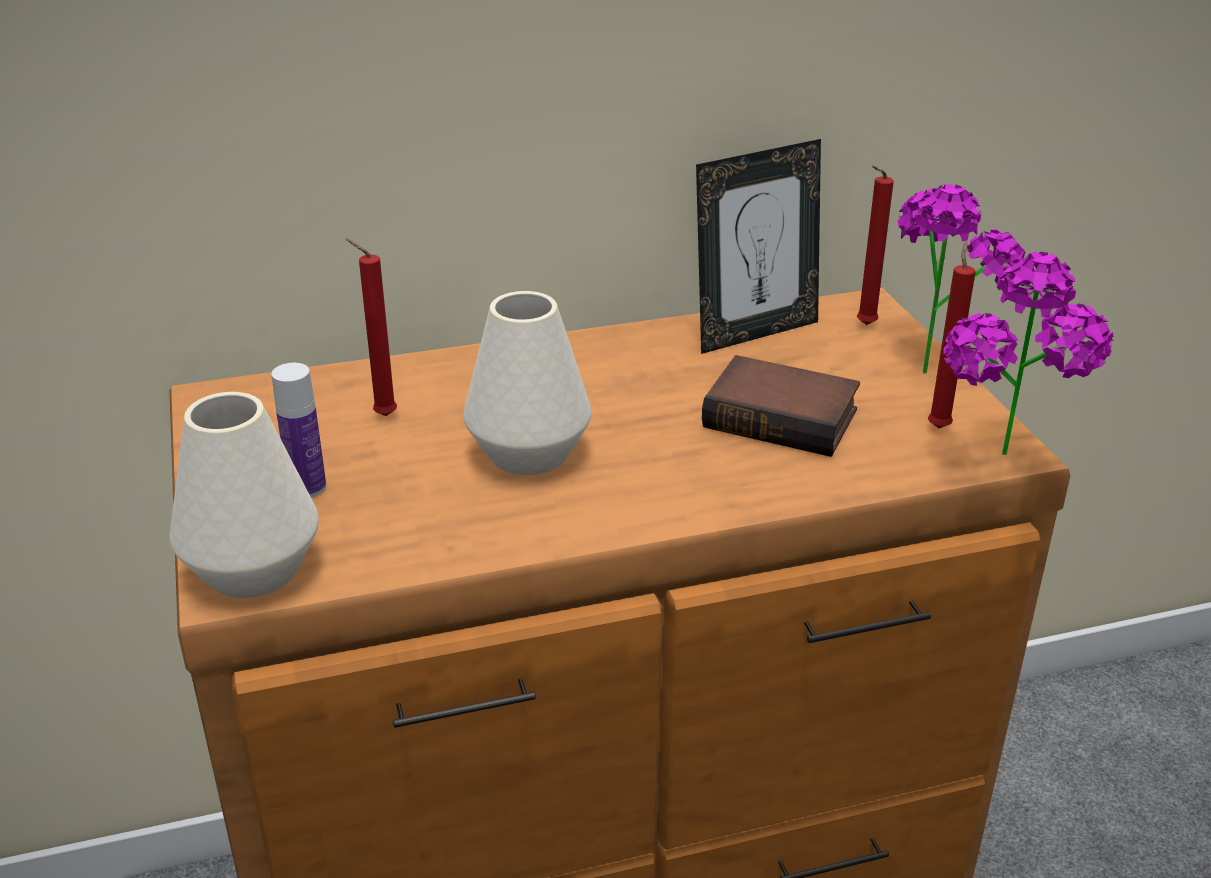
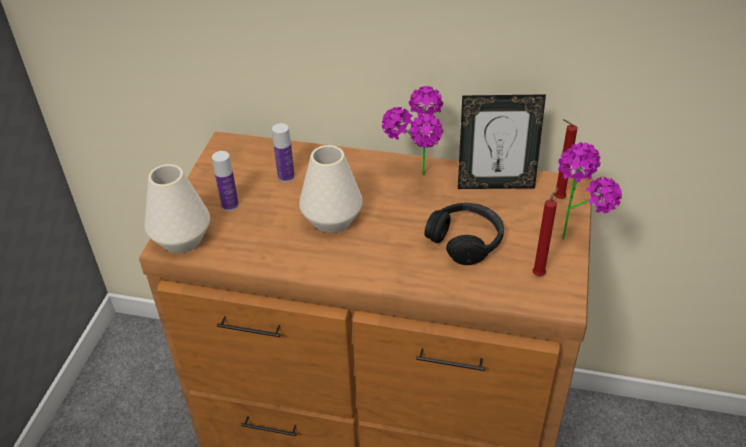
camera: 30 degrees right, 10 degrees up
(381, 415) = (286, 176): red candle -> bottle
(783, 417) = (465, 240): book -> black headphones
(1005, 469) = (550, 311): potted plant -> potted plant (415, 181)

